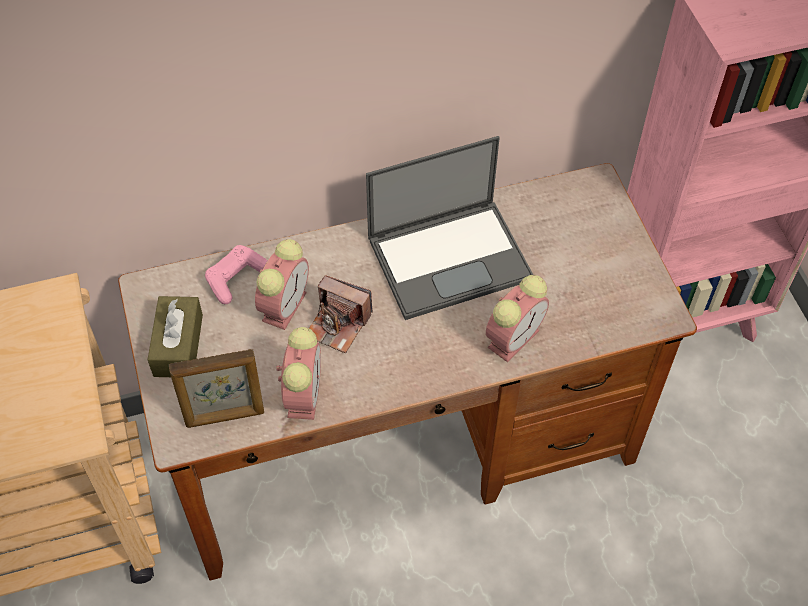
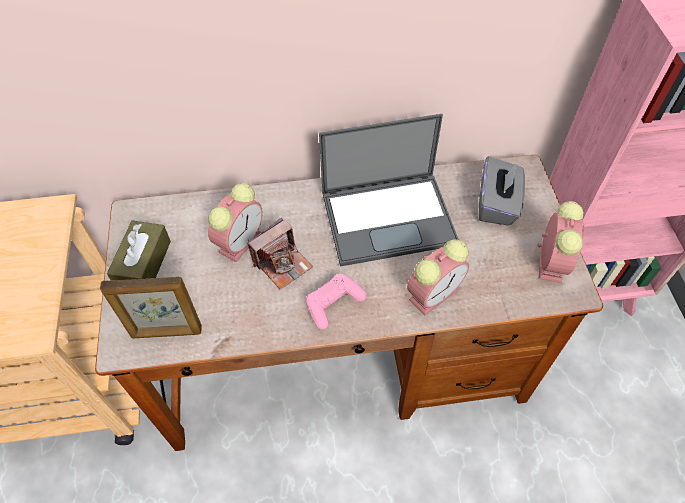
camera: 10 degrees right, 0 degrees up
(236, 278) = (206, 214): pink game controller -> pink game controller (333, 304)
(303, 393) = (239, 320): alarm clock -> alarm clock (550, 261)
(338, 325) = (282, 263): camera -> camera turned 75 degrees counterclockwise
(570, 228) = (497, 204): none -> grey tissue box

